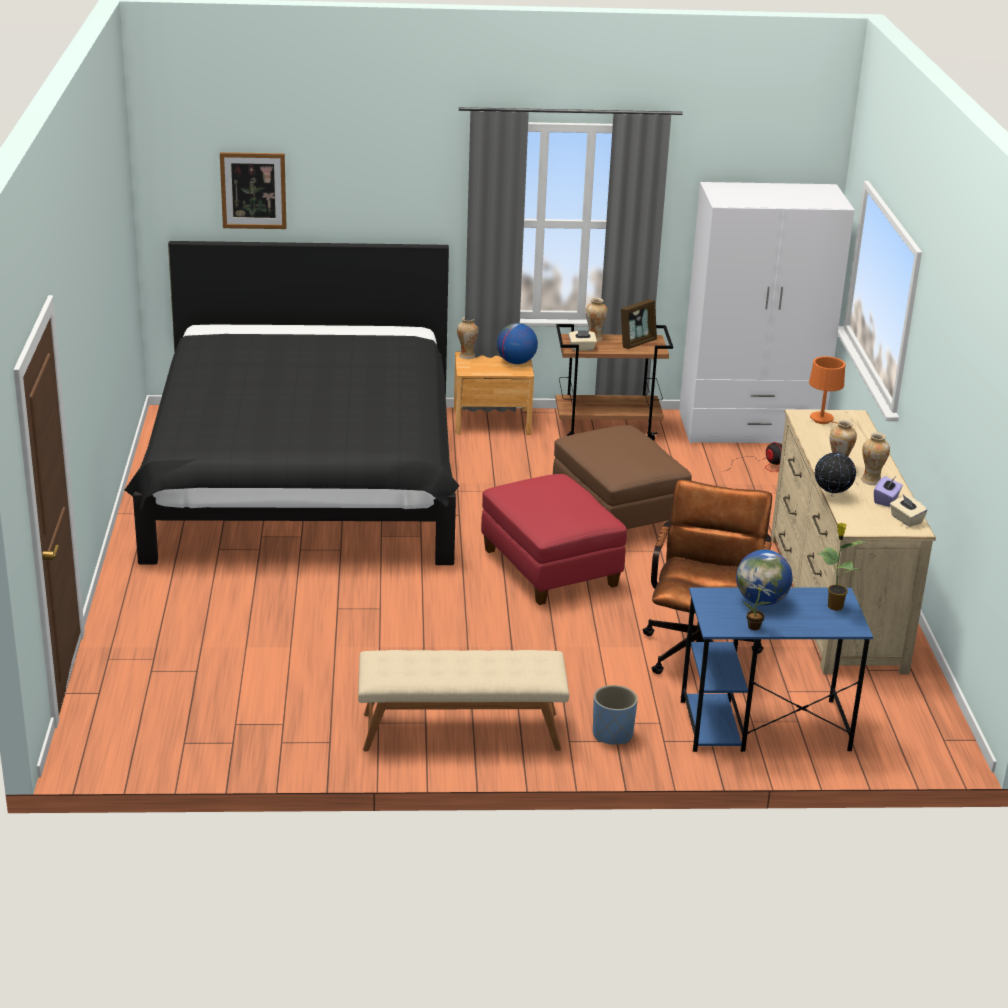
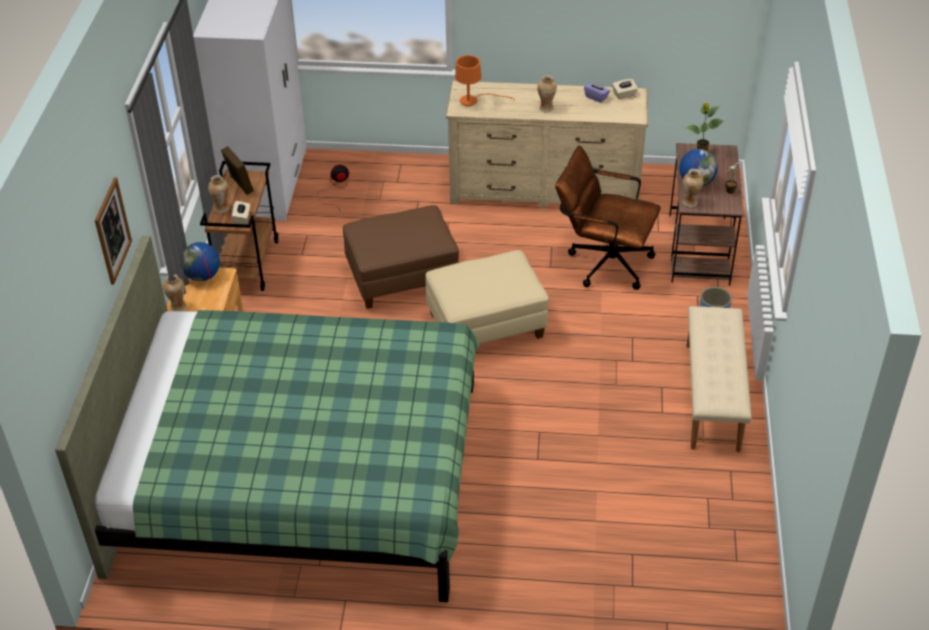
camera: 80 degrees left, 15 degrees up
(253, 190) = (68, 333): picture -> picture (112, 231)
(303, 480) = (300, 475): black bed -> green bed
(551, 569) = (486, 325): red ottoman -> beige ottoman
(763, 726) = (699, 249): blue desk -> brown desk
(831, 496) = (589, 118): globe -> none
(871, 481) = (567, 98): vase -> vase (690, 202)

